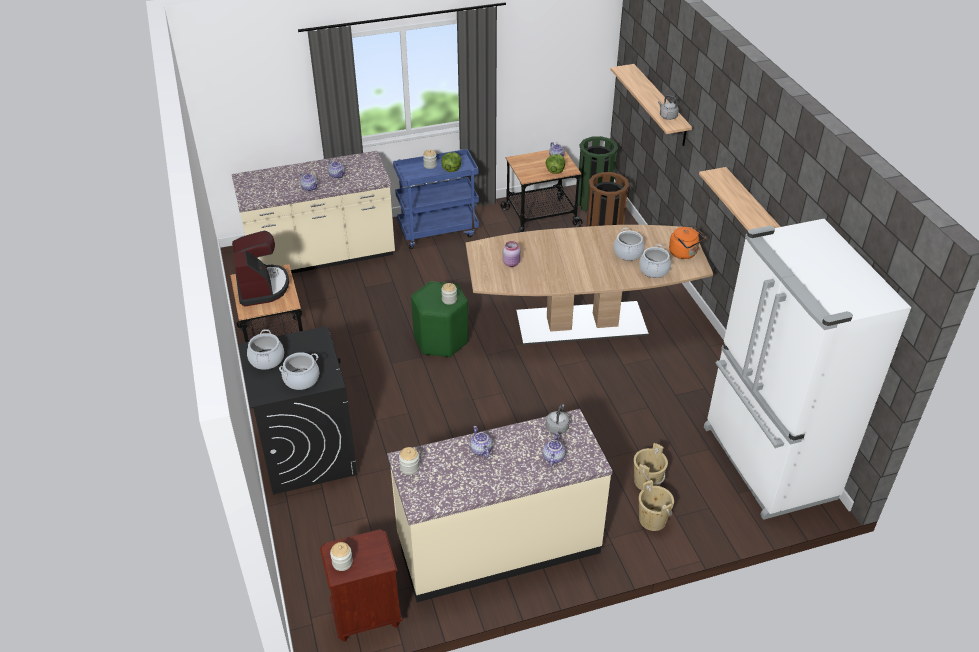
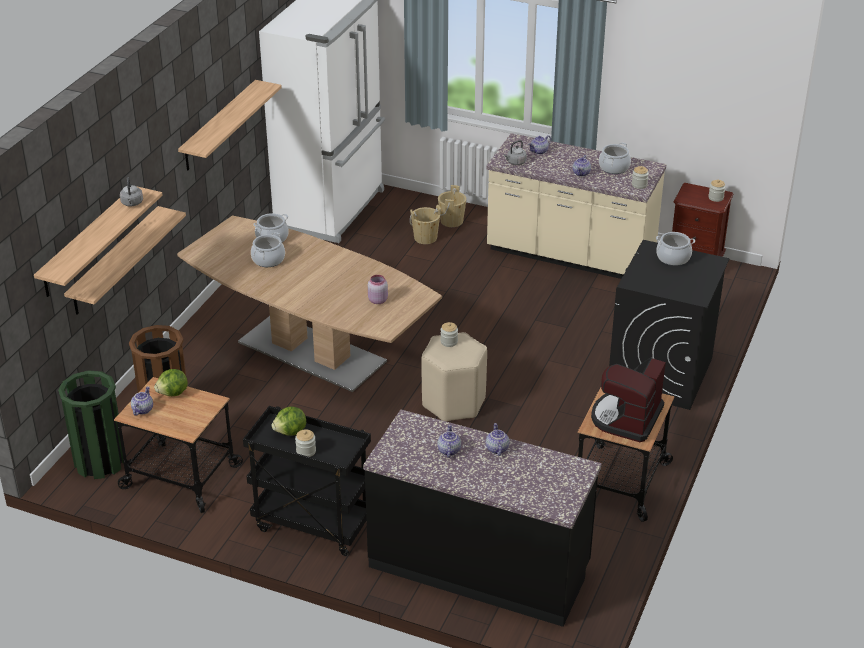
camera: 140 degrees left, 5 degrees down
(266, 359) = (691, 284): cooking pot -> cooking pot (614, 168)
(322, 257) = (479, 566): beige counter -> black counter
(438, 231) = (311, 525): blue cart -> black cart
(441, 340) = (453, 403): green stool -> beige stool
(668, 151) = (114, 261): none -> shelf
(684, 253) = (225, 237): orange kettle -> none

